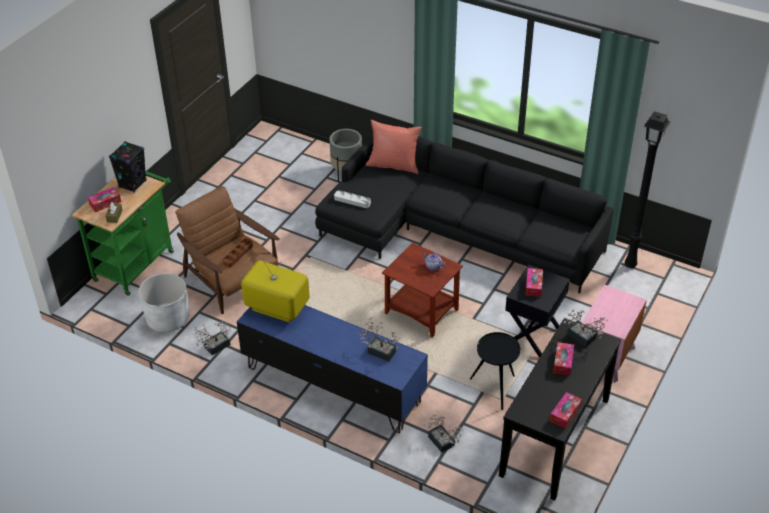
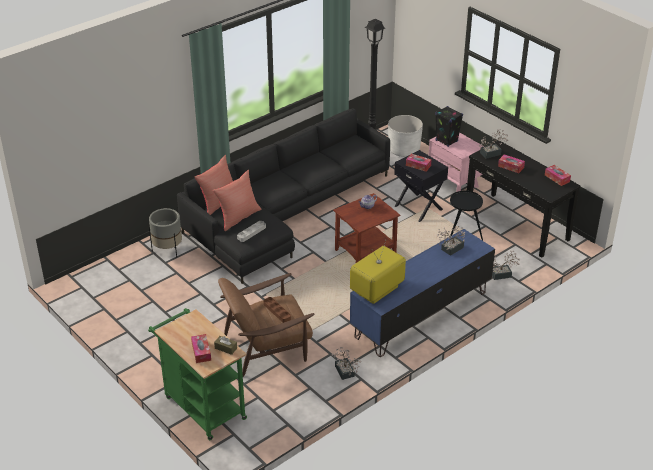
camera: 70 degrees left, 5 degrees down
(132, 184) = (184, 329): black speaker -> black speaker (446, 141)
(168, 319) = (294, 396): white planter -> white planter (404, 150)
(374, 185) = (238, 217): none -> red pillow

